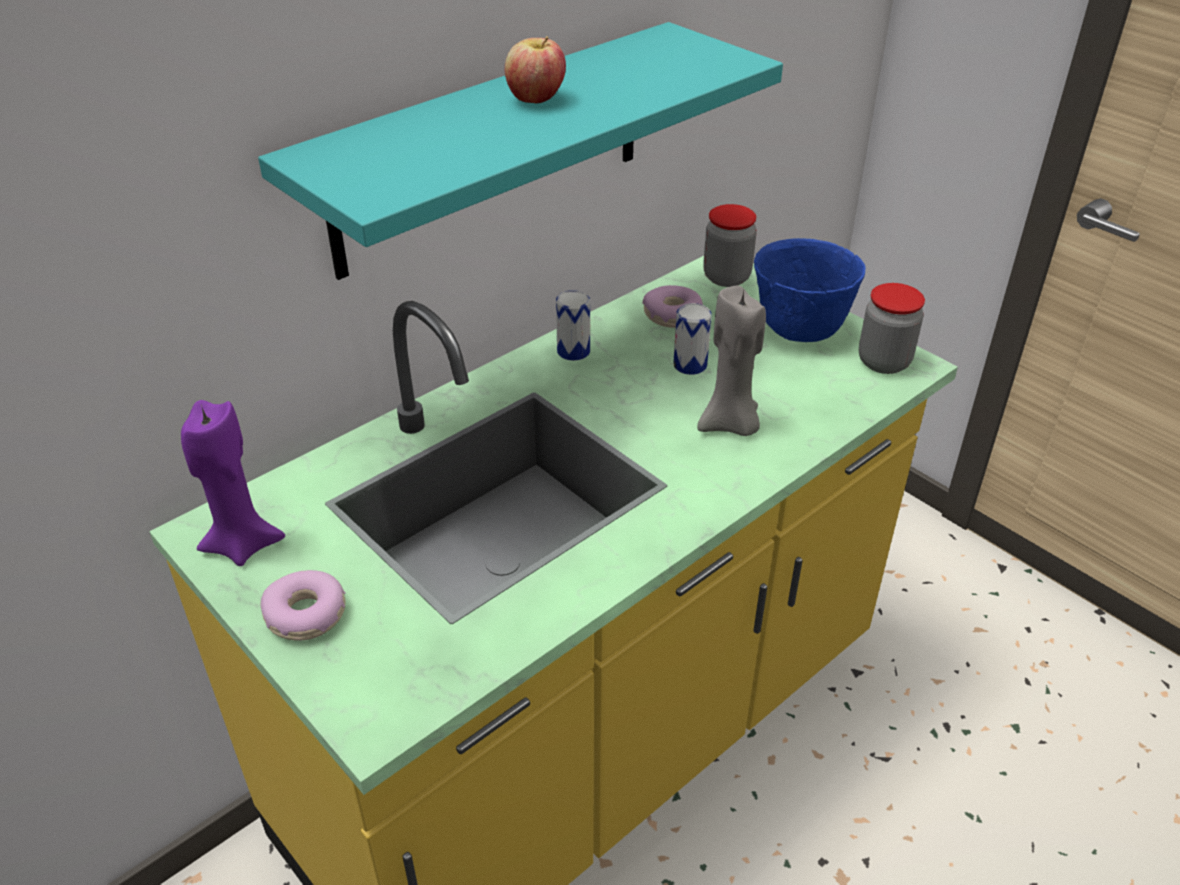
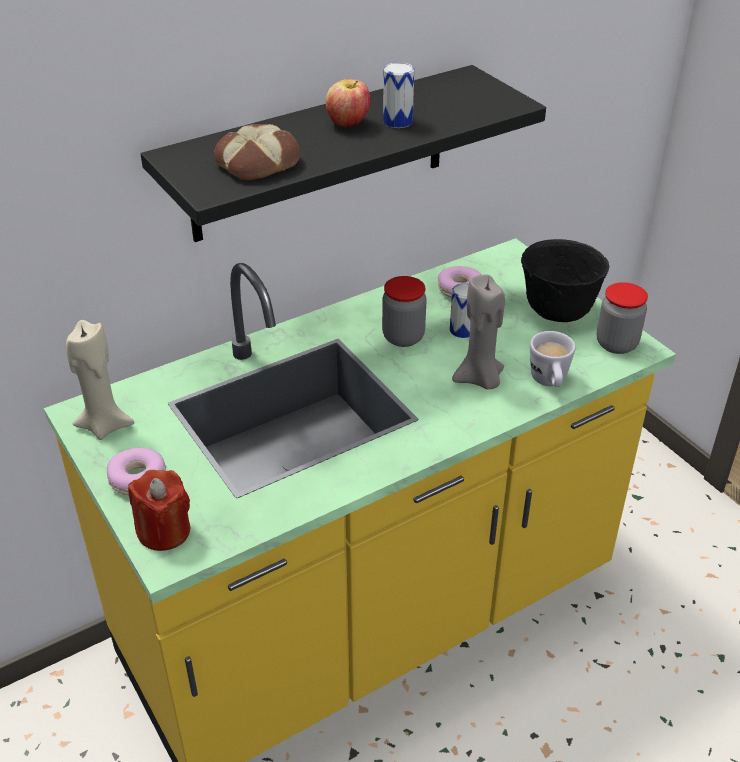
camera: 10 degrees right, 0 degrees up
(242, 544) = (105, 425): purple candle -> beige candle
(360, 685) = (164, 531): none -> red candle
(428, 155) = (257, 162): none -> bread
(492, 149) = (320, 154): turquoise shelf -> black shelf
(573, 351) = (376, 310): can -> can (398, 121)
(726, 277) = (512, 263): jar -> jar (403, 337)
(798, 330) = (556, 311): blue bowl -> black bowl
(818, 419) = (549, 383): none -> white mug

